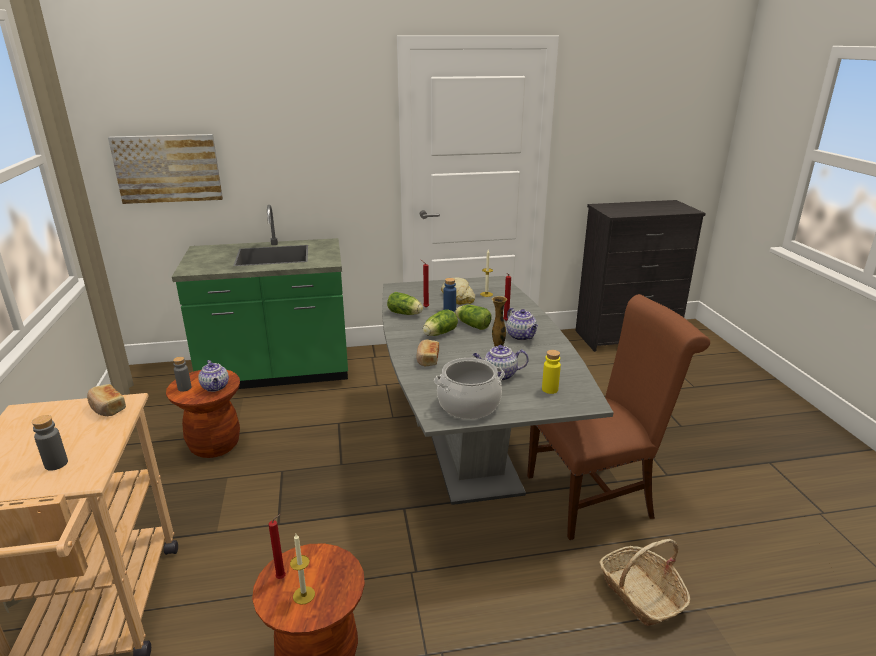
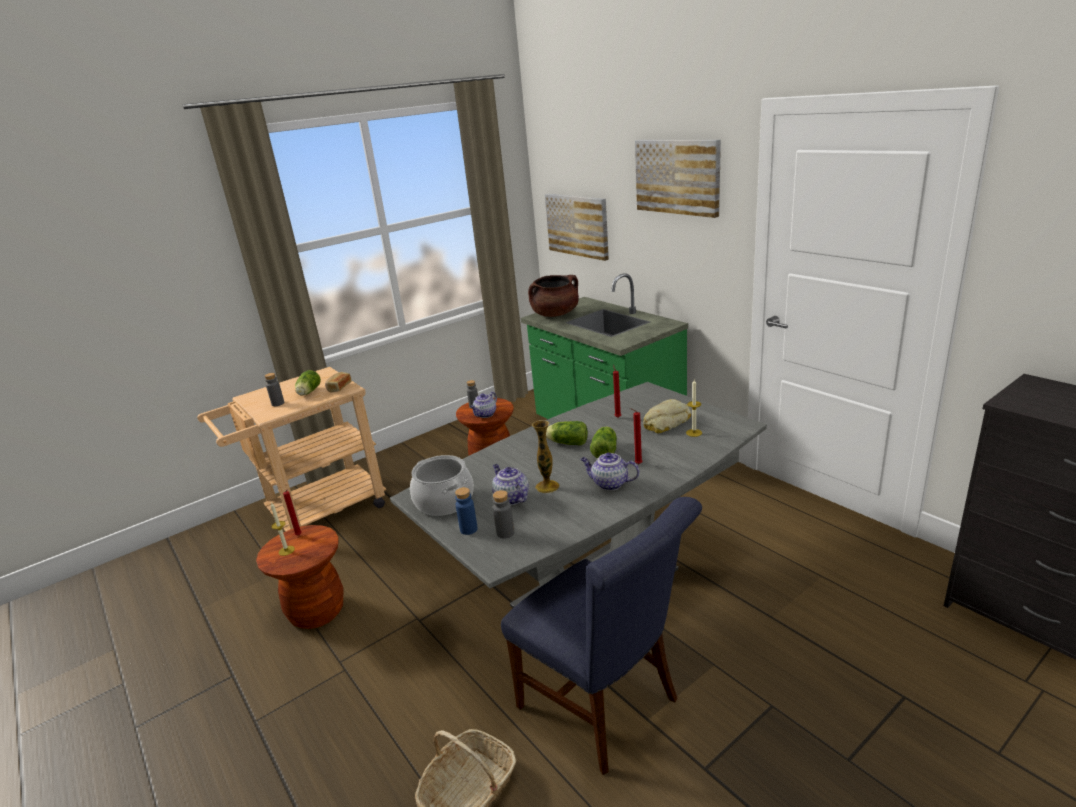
camera: 65 degrees right, 0 degrees up
(203, 264) = (555, 314): none -> brown cooking pot
(312, 104) = (678, 176): none -> picture
(406, 314) = (591, 415): lettuce -> lettuce (308, 392)
(427, 359) = (509, 456): bread -> none
(449, 309) = (627, 429): blue bottle -> blue bottle (468, 529)
(521, 336) = (609, 484): teapot -> teapot turned 75 degrees clockwise
(550, 389) = (505, 533): yellow bottle -> grey bottle
(596, 495) = (605, 707): brown chair -> blue chair

